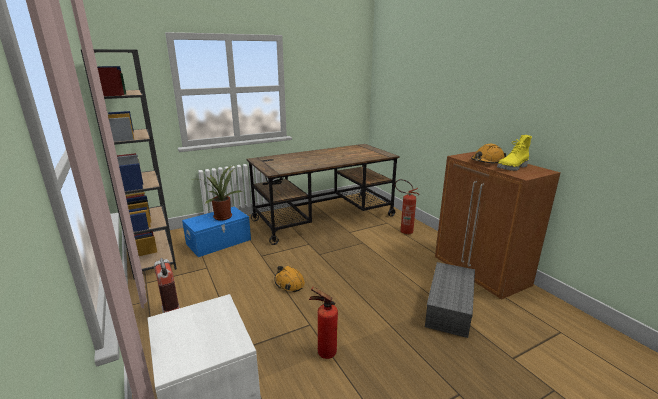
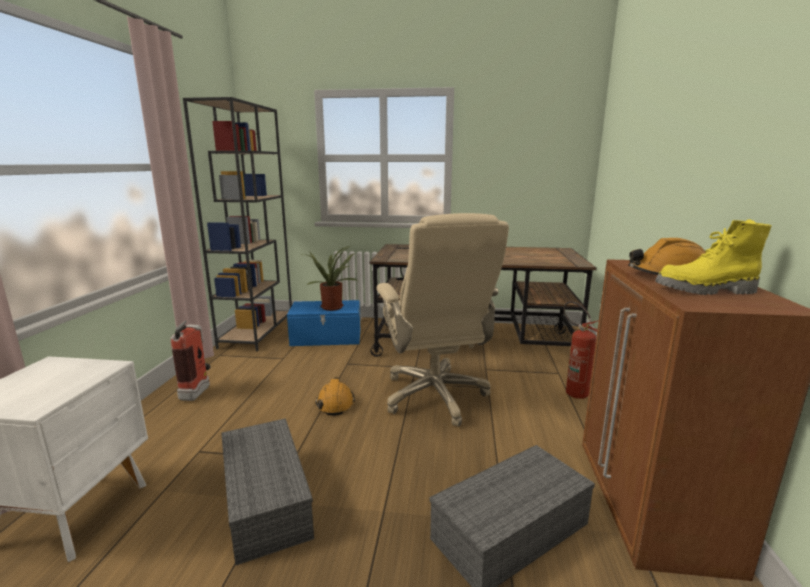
camera: 35 degrees right, 5 degrees down
(324, 352) = (264, 499): fire extinguisher -> grey storage box
(343, 259) = (434, 398): none -> beige office chair

